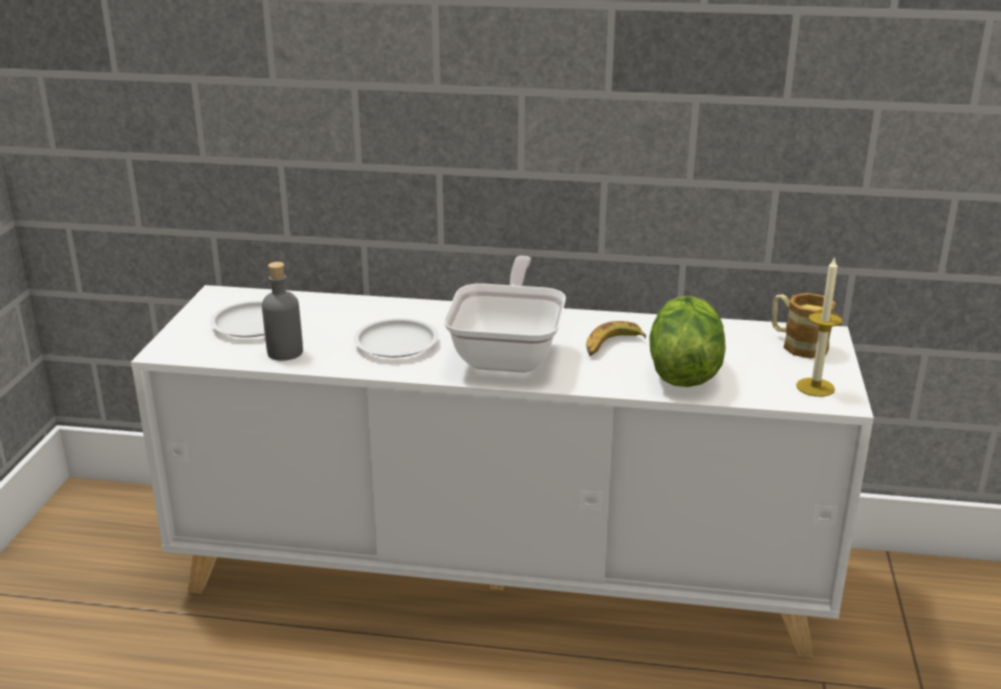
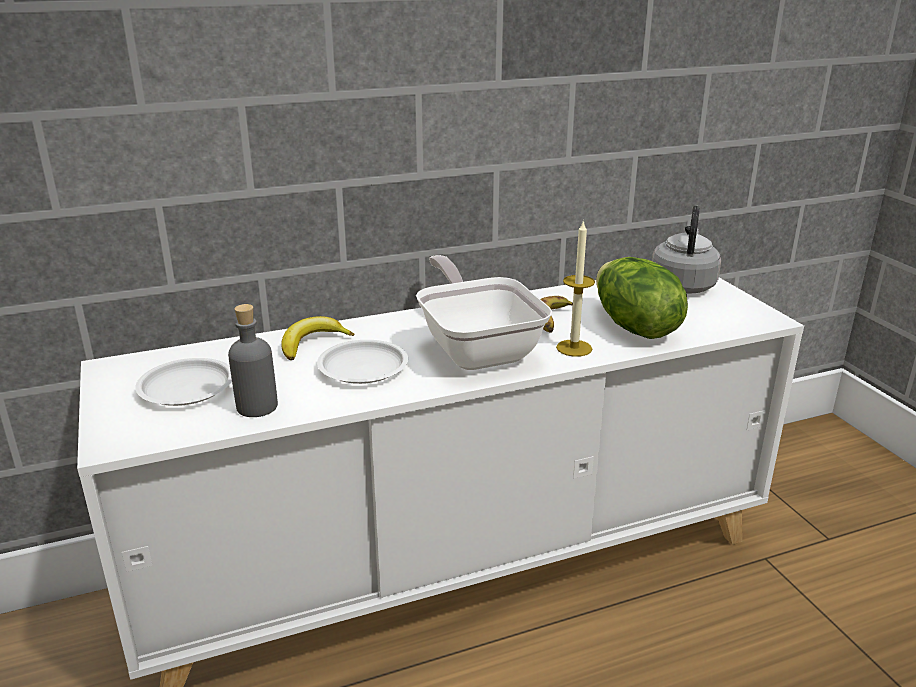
camera: 30 degrees left, 0 degrees up
(380, 314) = (312, 344): none -> banana
(797, 344) = (683, 285): mug -> grey kettle
(815, 387) = (738, 313): candle -> candle (574, 348)

